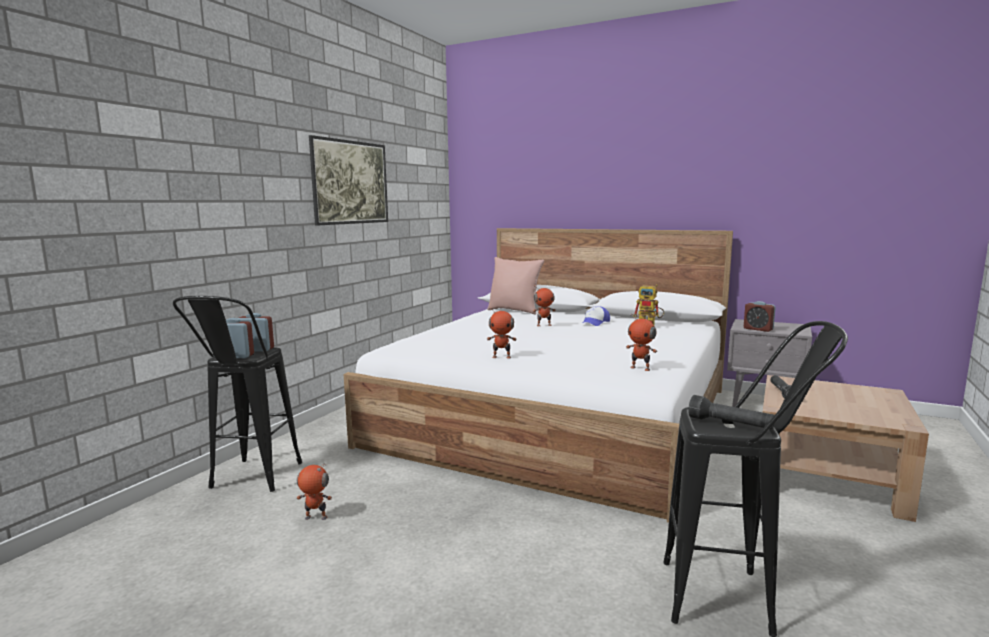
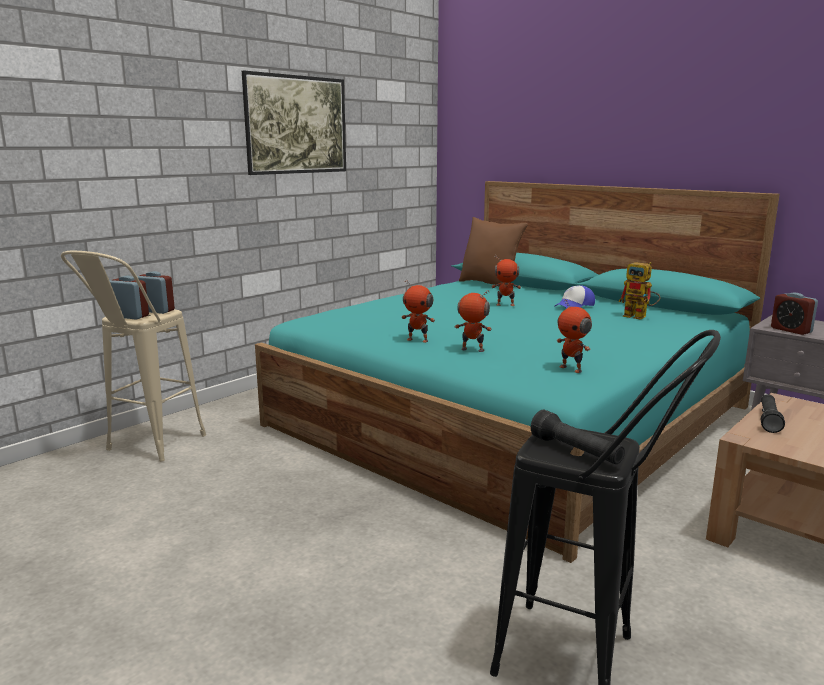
camera: 15 degrees right, 5 degrees up
(250, 482) = (147, 448): black stool -> beige stool
(315, 518) = (186, 495): toy robot -> toy robot (472, 350)
(514, 311) = (490, 284): pink pillow -> brown pillow
(558, 416) = (513, 416): white bed -> turquoise bed

